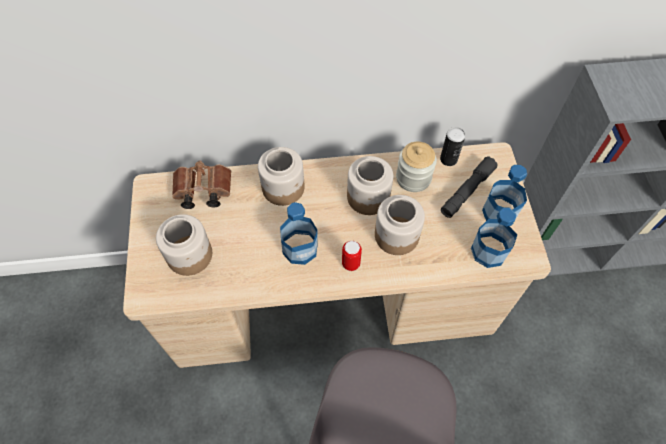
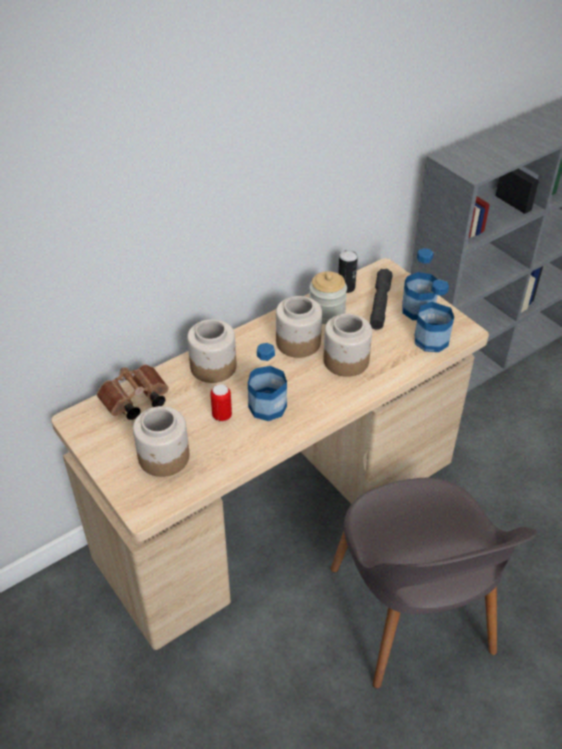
camera: 30 degrees left, 15 degrees down
(351, 263) = (322, 398): can -> can (222, 416)

